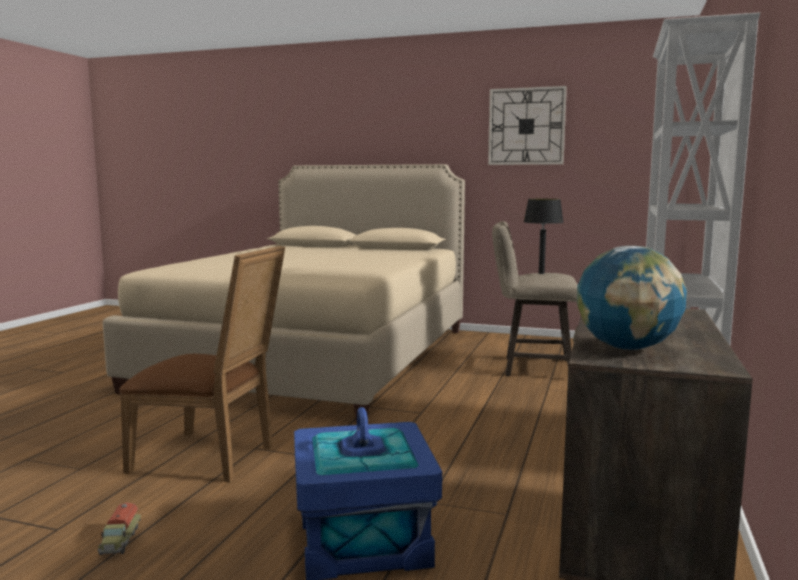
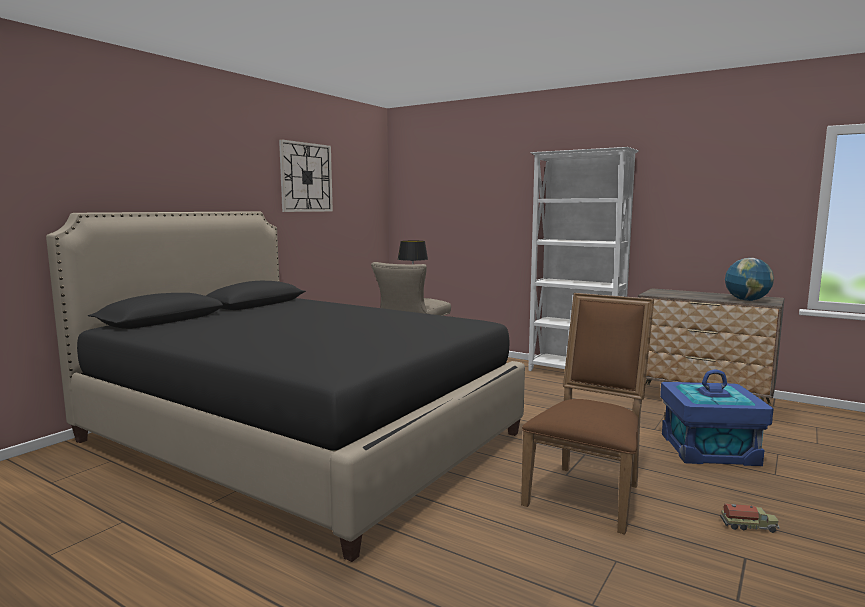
camera: 75 degrees left, 0 degrees up
(315, 357) = (299, 437): beige bed -> black bed

